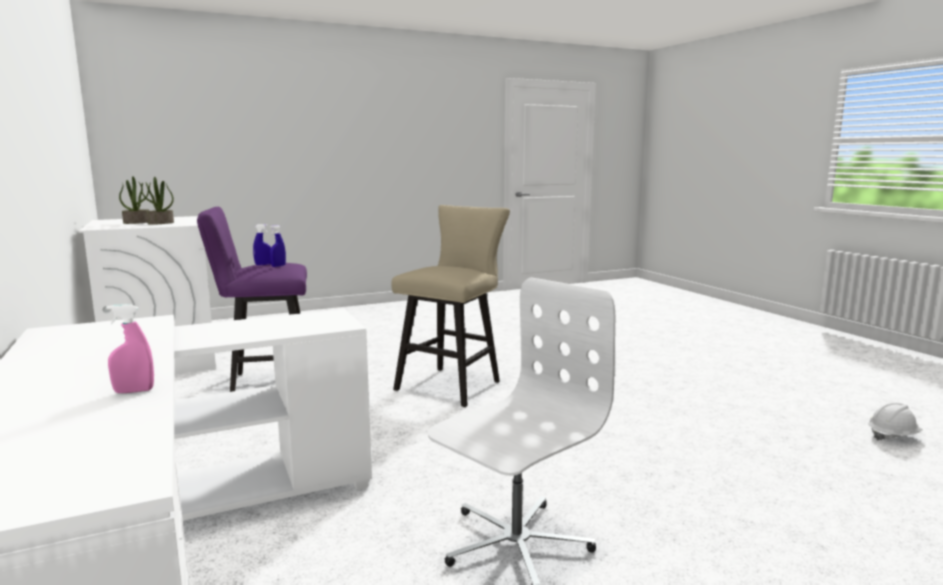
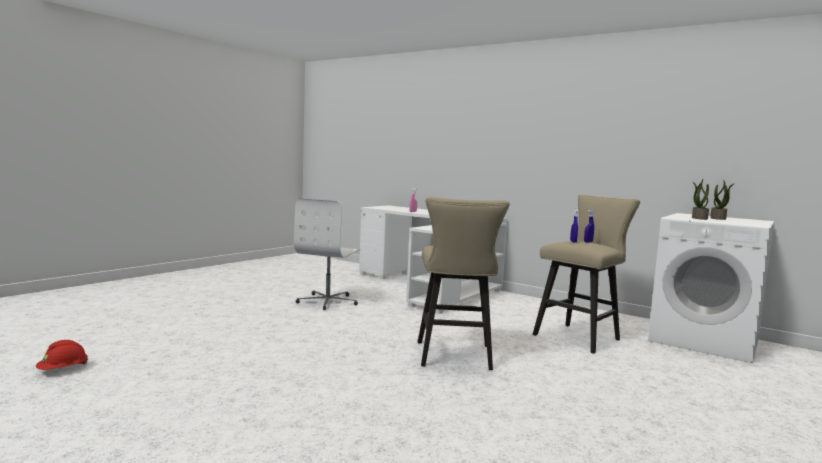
camera: 150 degrees right, 5 degrees down
(265, 383) = (580, 337): purple stool -> beige stool
(892, 436) = (62, 370): white hard hat -> red hard hat

